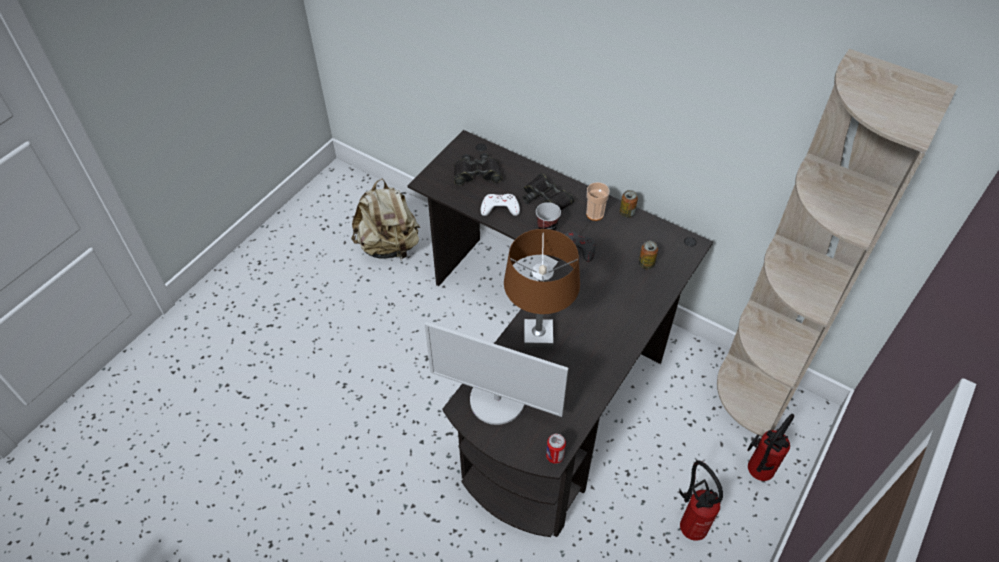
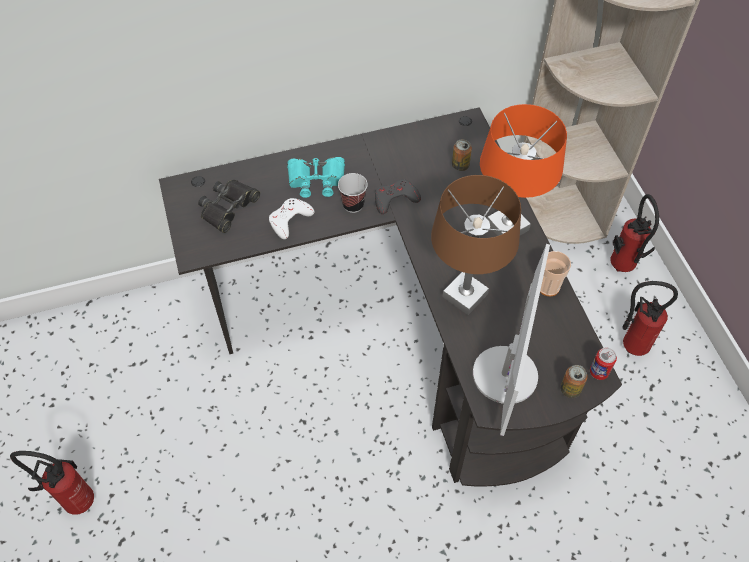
camera: 50 degrees left, 5 degrees up
(277, 284) = (75, 499): none -> fire extinguisher
(389, 246) = (141, 361): beige backpack -> none
(497, 400) = (506, 375): monitor -> monitor turned 45 degrees counterclockwise
(546, 199) = (316, 180): black binoculars -> turquoise binoculars
(595, 214) = (371, 159): cup -> cup (548, 287)
(623, 324) = (507, 226): none -> orange table lamp
(627, 213) = (393, 137): can -> can (570, 389)

